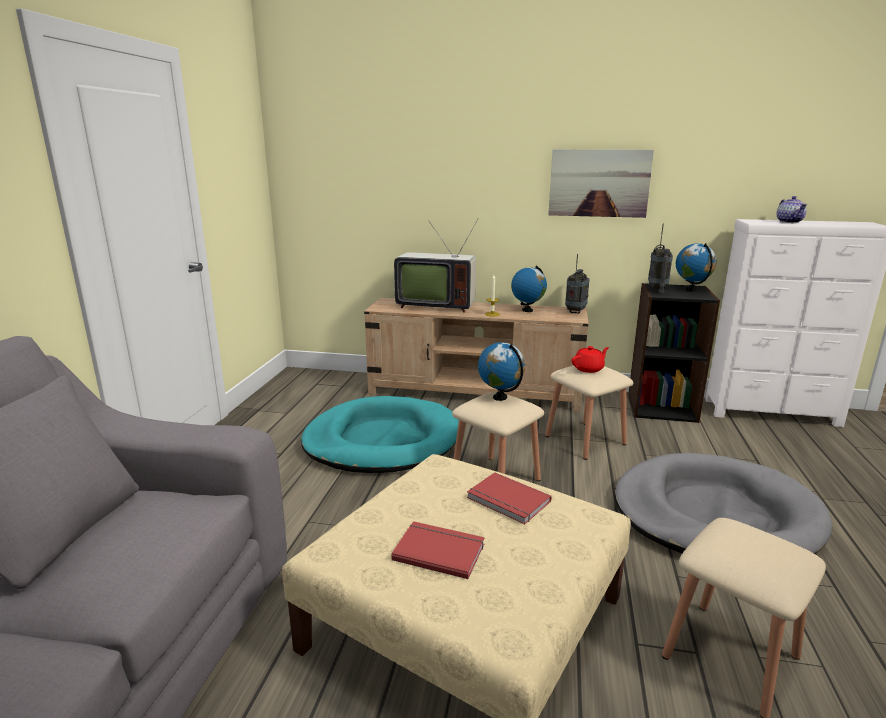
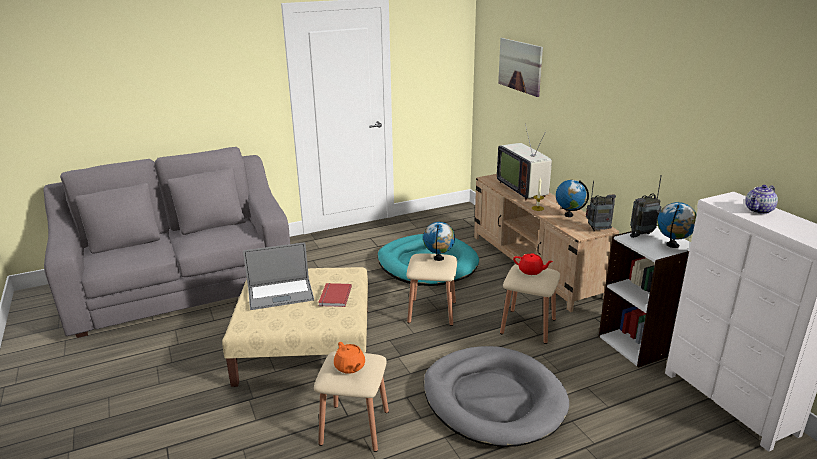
camera: 55 degrees right, 5 degrees up
(439, 550) = (280, 294): red book -> laptop
(599, 183) = (639, 123): picture -> picture (520, 66)
(661, 407) = (640, 344): black bookcase -> white bookcase
(763, 550) = (350, 367): none -> orange teapot

